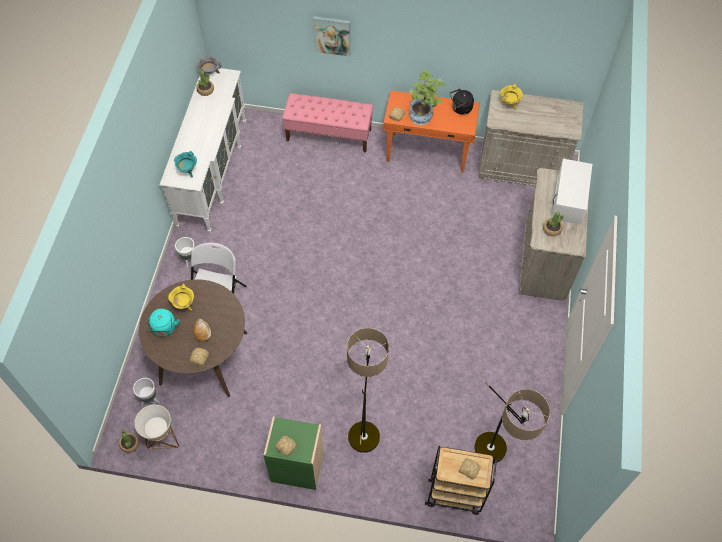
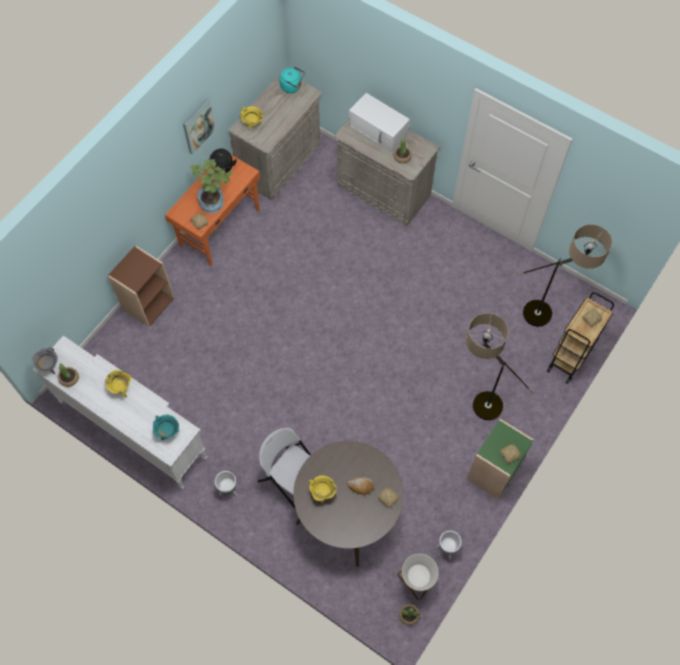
camera: 65 degrees left, 5 degrees up
(150, 399) = (369, 580): white planter -> white planter (447, 549)
(164, 329) = (341, 520): turquoise kettle -> turquoise kettle (292, 87)
(212, 125) = (121, 388): none -> yellow cooking pot
(329, 135) = (148, 303): pink bench -> brown bookcase
(332, 35) = (106, 222): picture -> picture (198, 125)

